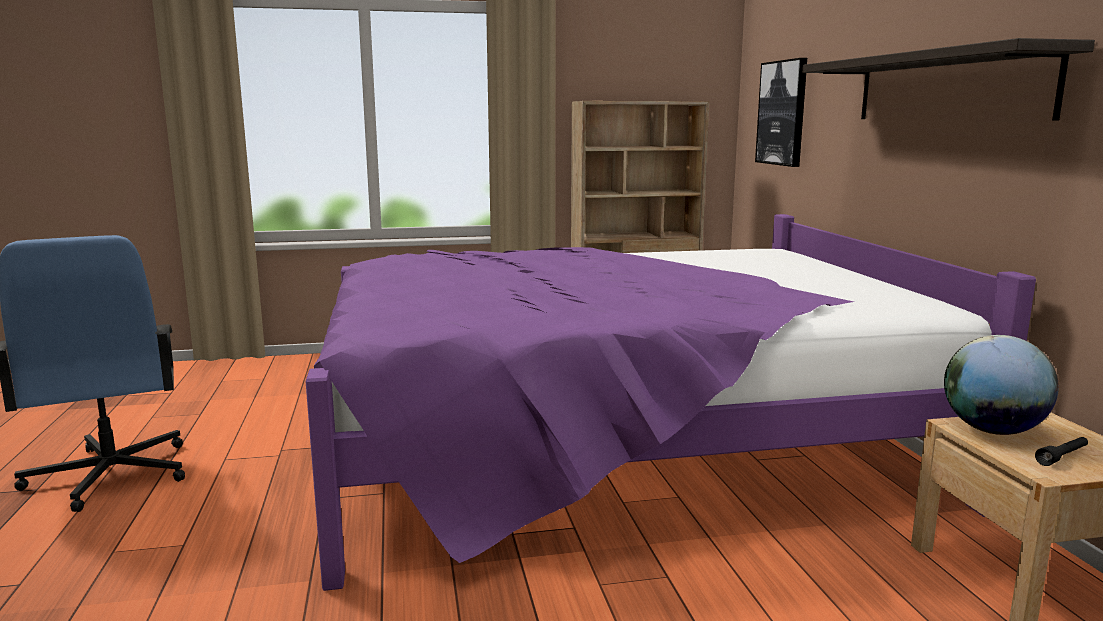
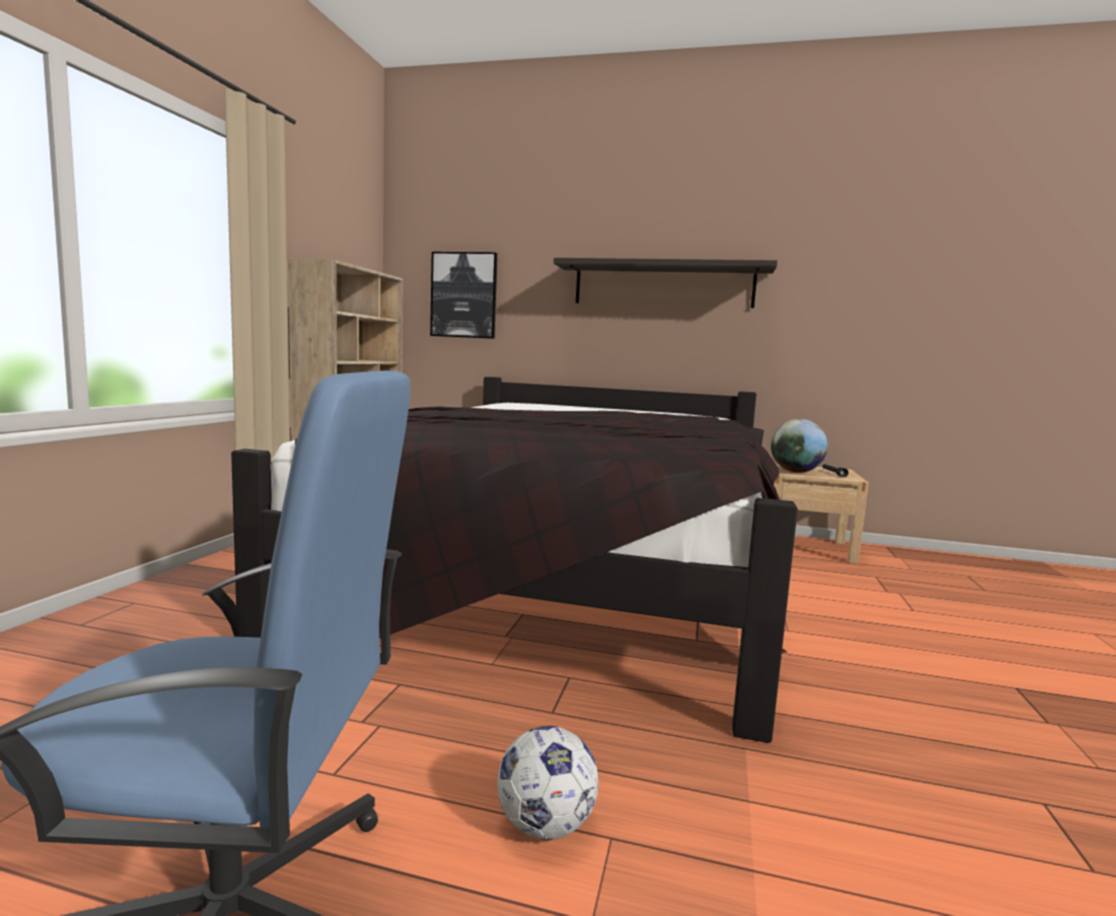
camera: 65 degrees left, 5 degrees down
(190, 523) = (545, 826): none -> football
(614, 447) = (566, 573): purple bed -> black bed

